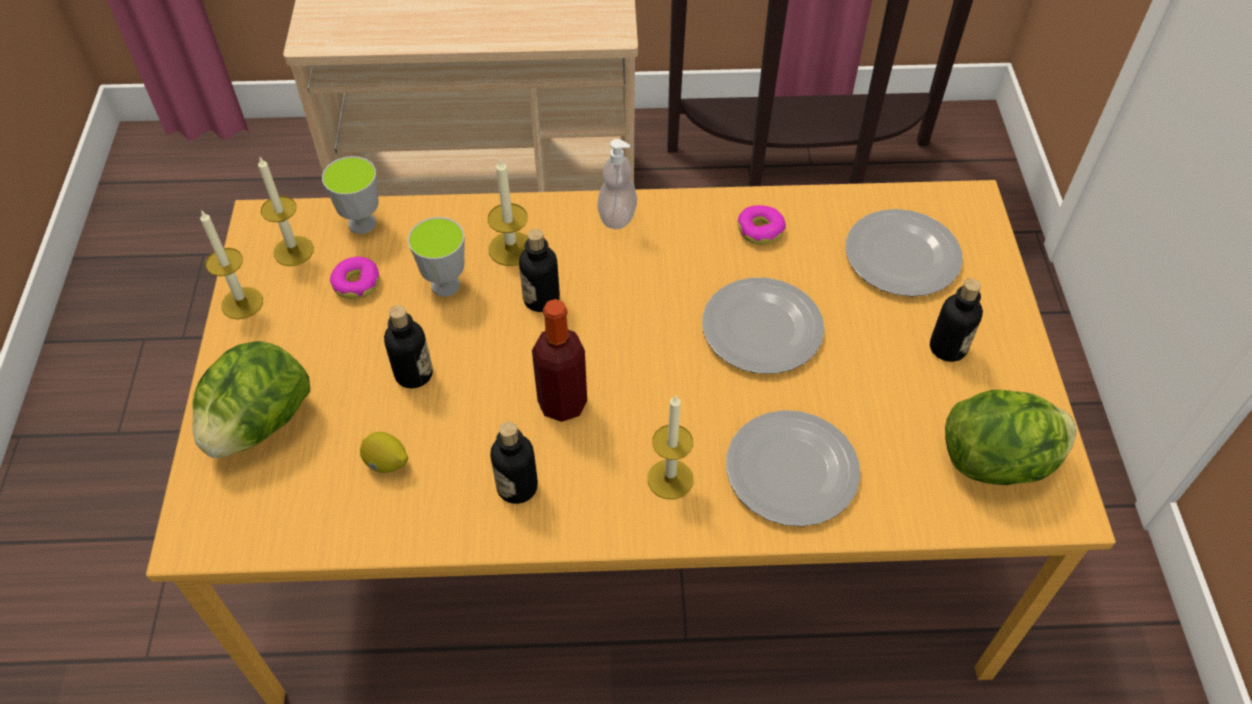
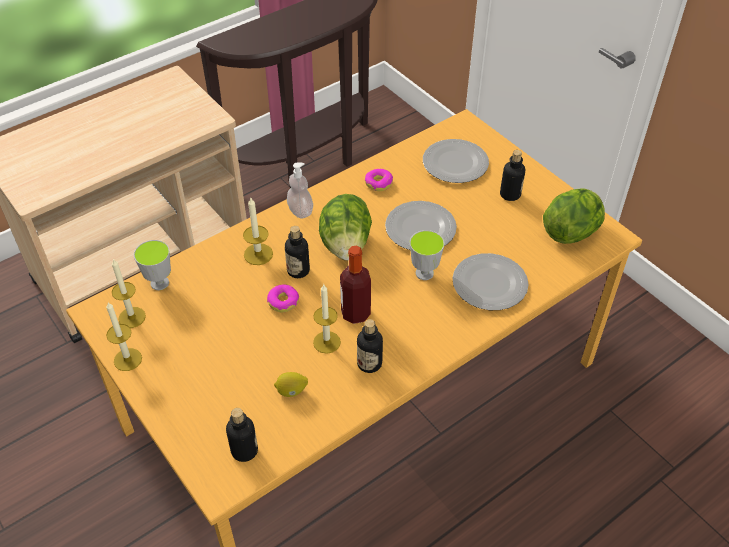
camera: 35 degrees left, 5 degrees down
(259, 424) = (201, 412): lettuce -> lettuce (346, 245)
(357, 283) = (187, 314): donut -> donut (283, 301)
(414, 374) = (264, 341): bottle -> bottle (244, 450)
(445, 285) = (239, 290): cup -> cup (424, 273)
(670, 479) = (439, 318): candle -> candle (326, 342)

